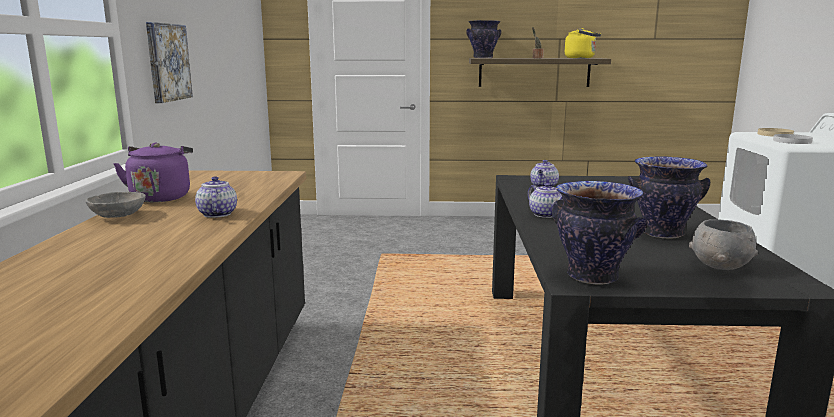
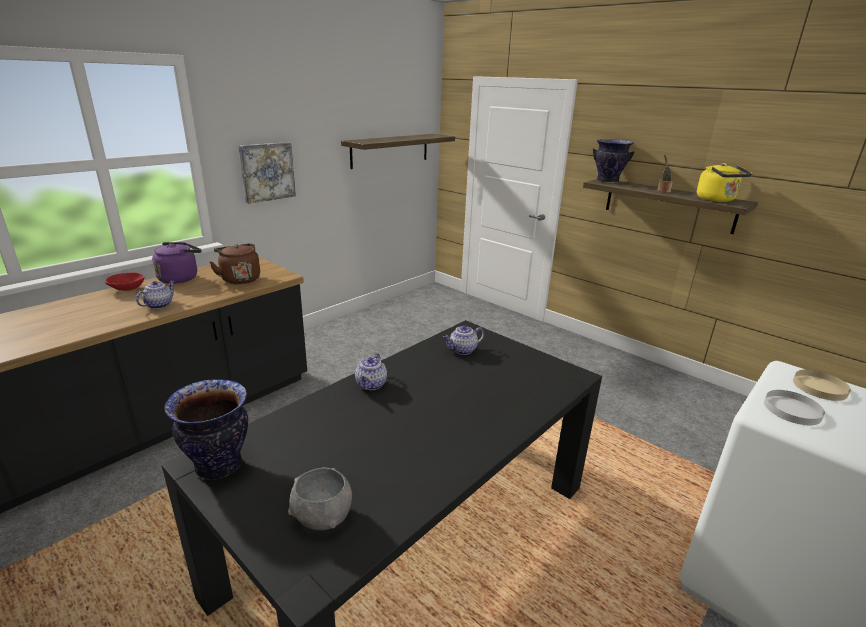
camera: 40 degrees right, 10 degrees up
(118, 216) = (127, 289): grey bowl -> red bowl
(240, 49) = (390, 150): none -> shelf
(242, 184) = (240, 279): none -> brown kettle
(662, 233) = (391, 454): vase -> none

